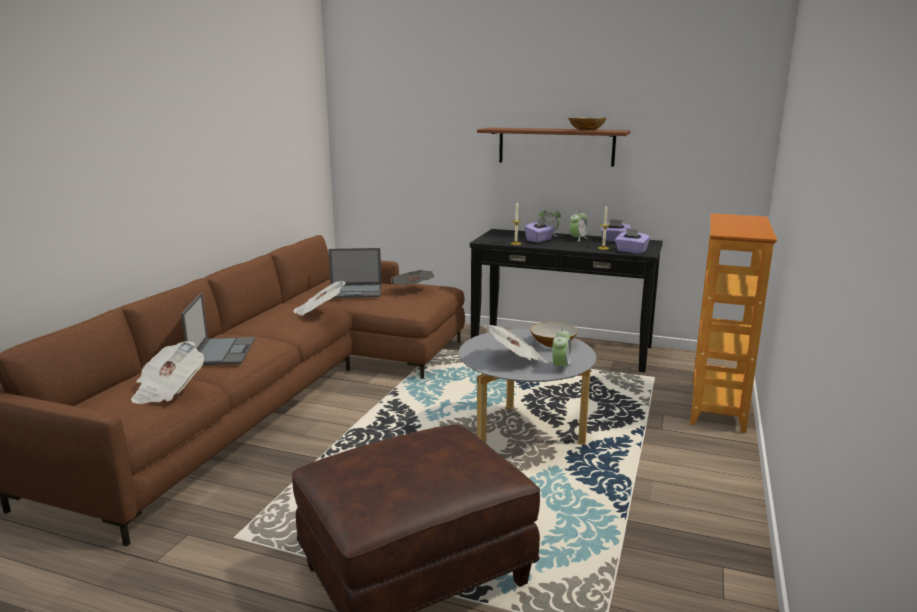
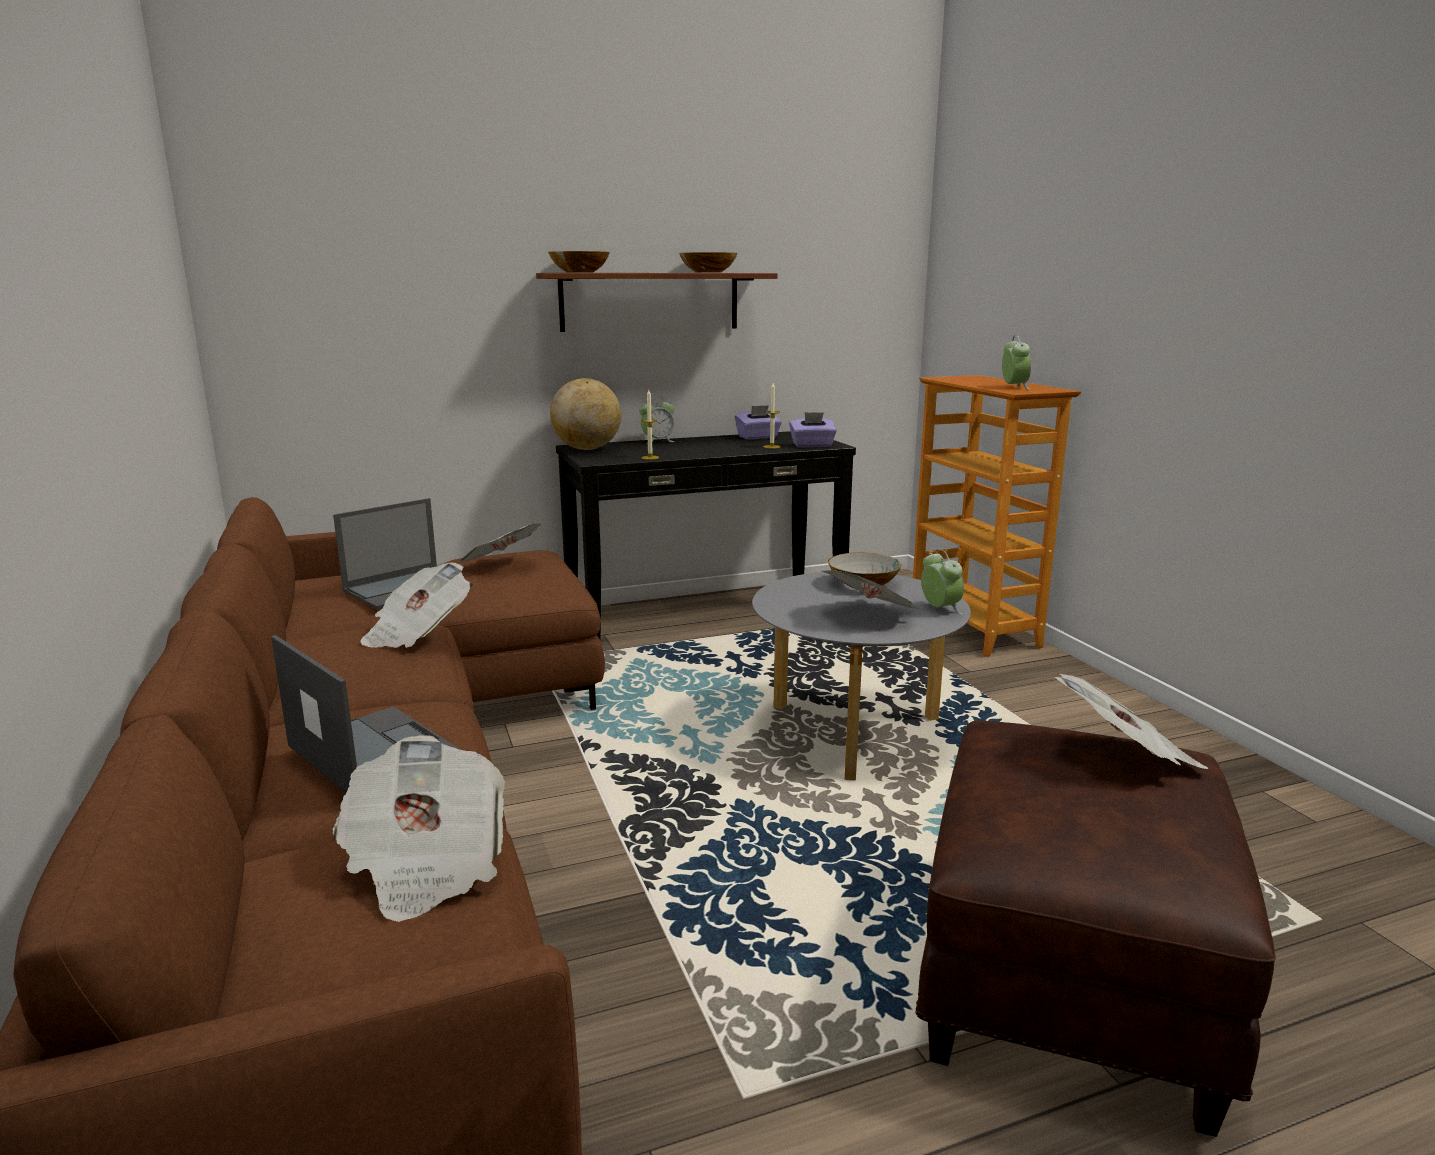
camera: 40 degrees left, 0 degrees up
(463, 460) = (1124, 756): none -> newspaper
(499, 233) = (587, 449): none -> globe
(505, 128) = (579, 272): none -> bowl
(539, 240) = (667, 449): purple tissue box -> none
(578, 239) = (710, 441): alarm clock -> alarm clock (1014, 387)

